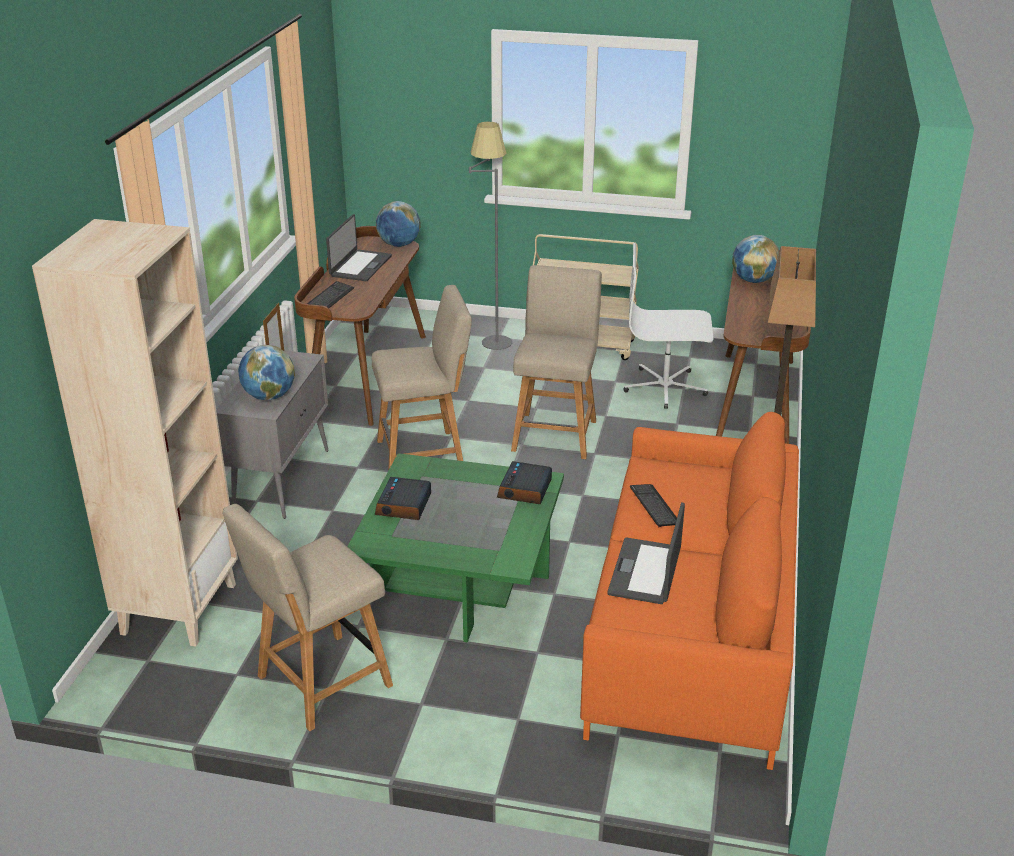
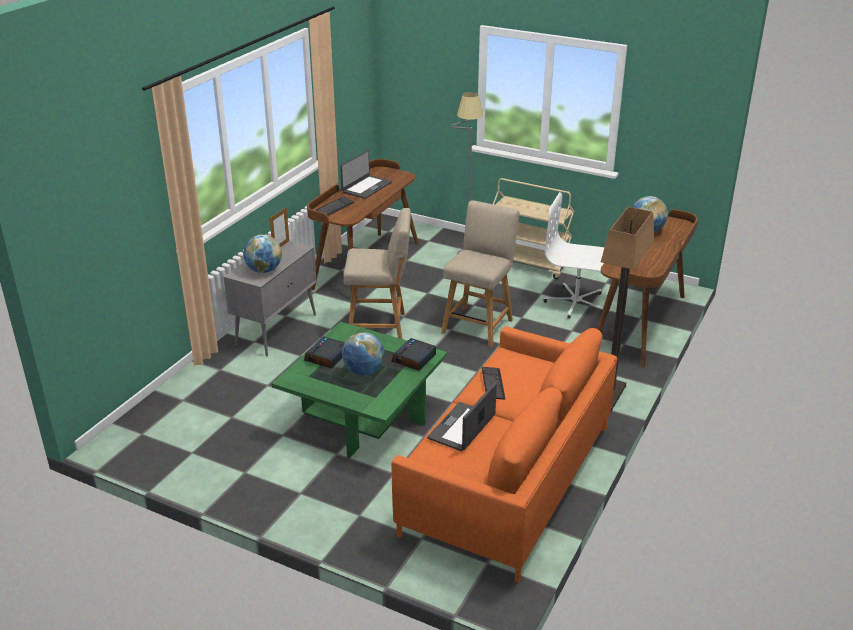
camera: 15 degrees right, 0 degrees up
(179, 608) = (174, 404): beige bookcase -> none
(318, 684) = (240, 468): beige chair -> none
(399, 245) = (401, 175): globe -> globe (364, 371)

